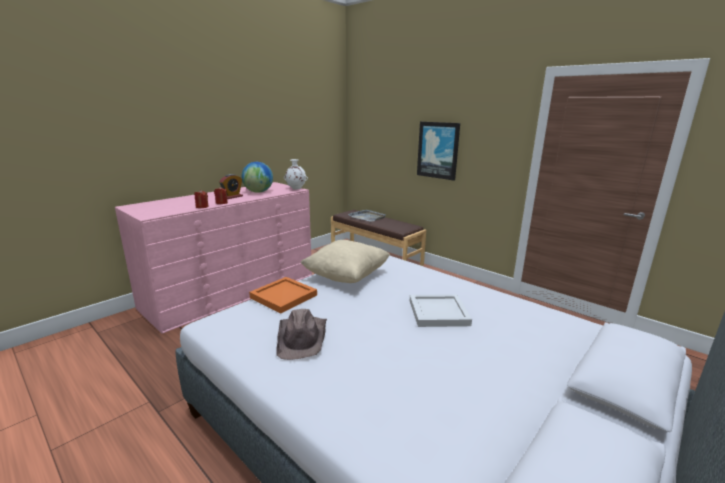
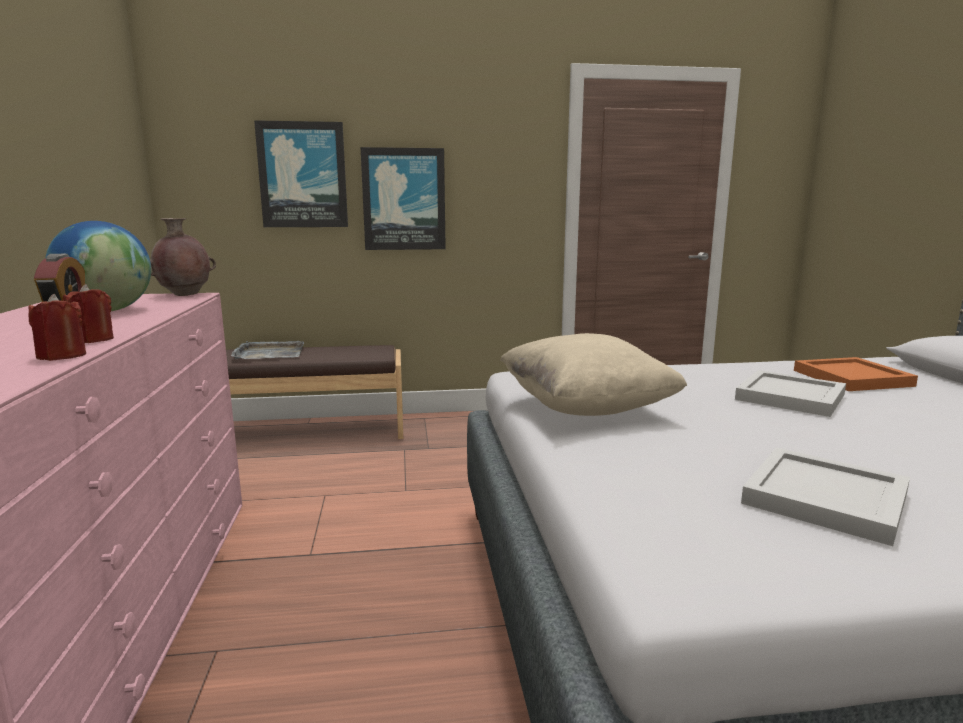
camera: 50 degrees left, 5 degrees down
(283, 297) = (617, 470): orange tray -> orange tray (854, 378)
(296, 189) = (184, 295): white vase -> brown vase
(302, 337) = (823, 497): brown hat -> white tray
(396, 134) = (303, 175): none -> picture

